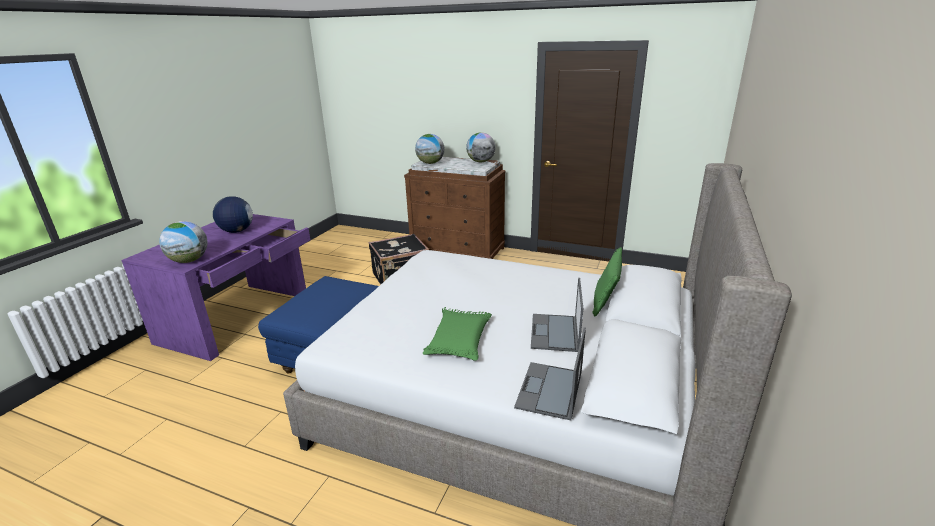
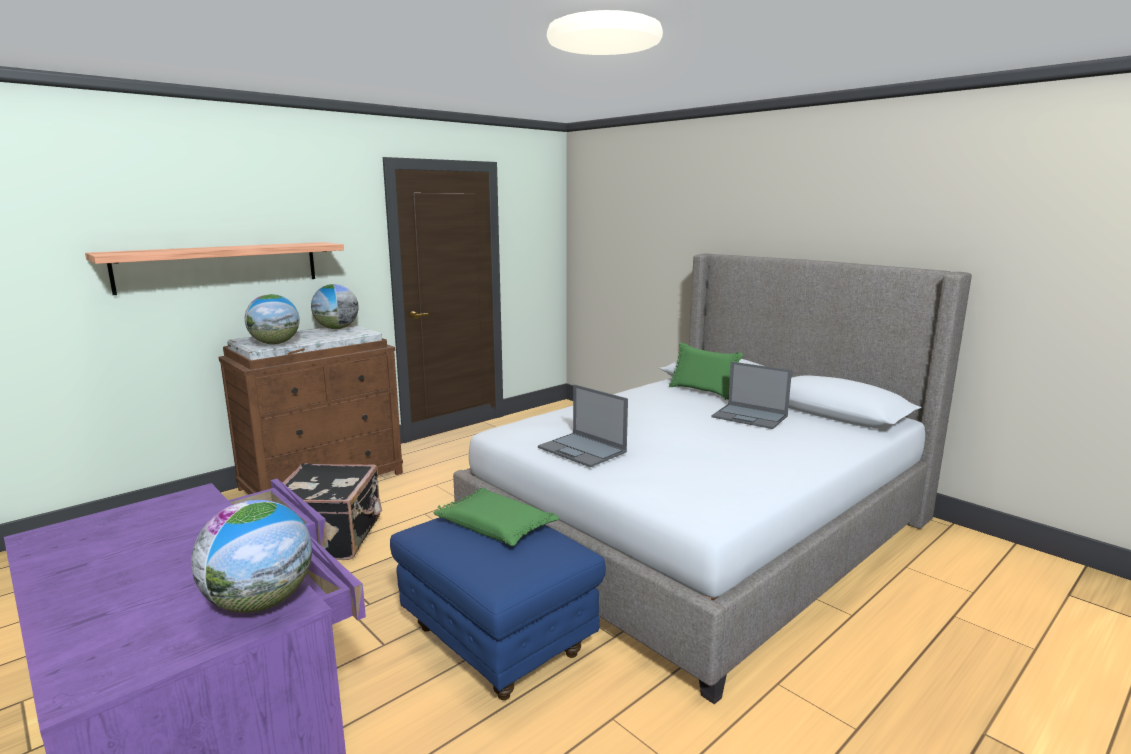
camera: 65 degrees left, 10 degrees down
(236, 231) = (162, 541): globe -> none
(431, 113) = (220, 266): none -> shelf
(459, 338) = (736, 451): green pillow -> green pillow (496, 524)
(549, 391) = (843, 436): laptop -> laptop (583, 450)

